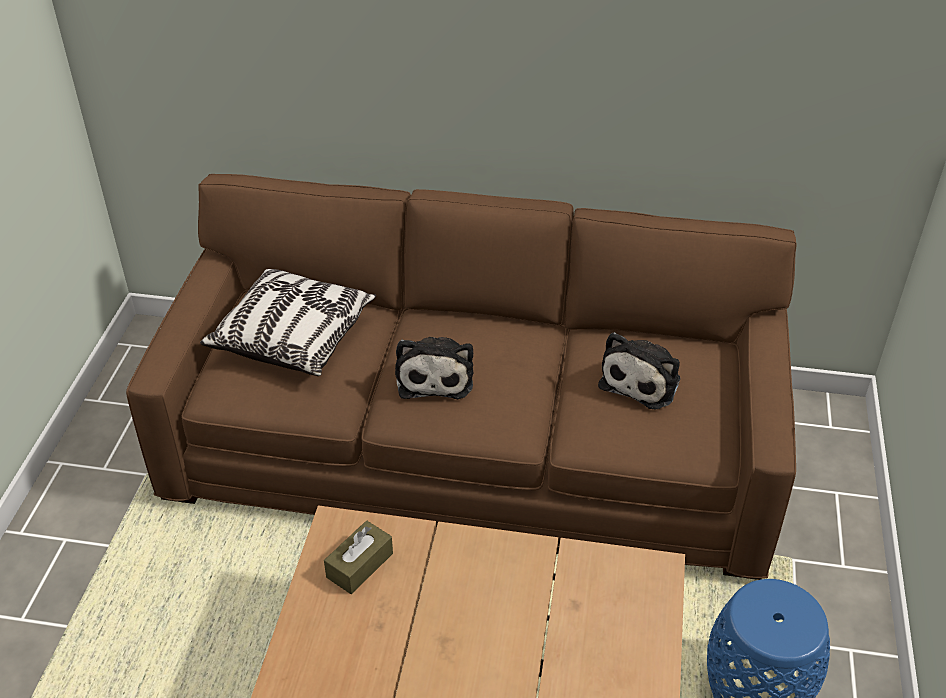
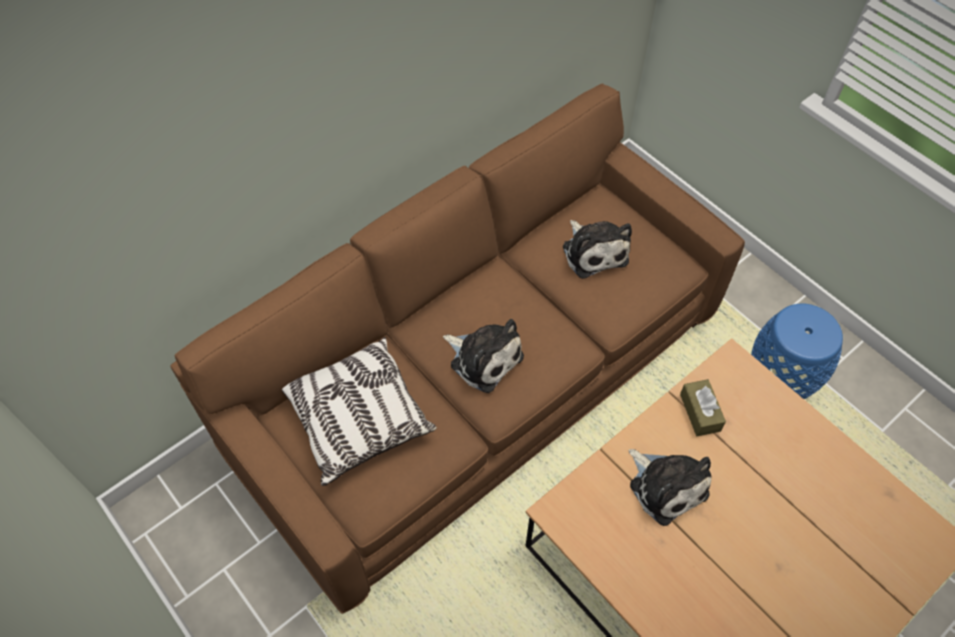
camera: 50 degrees left, 15 degrees up
(360, 565) = (601, 520): brown tissue box -> brown tissue box (700, 412)
(446, 595) = (666, 485): none -> plush toy

